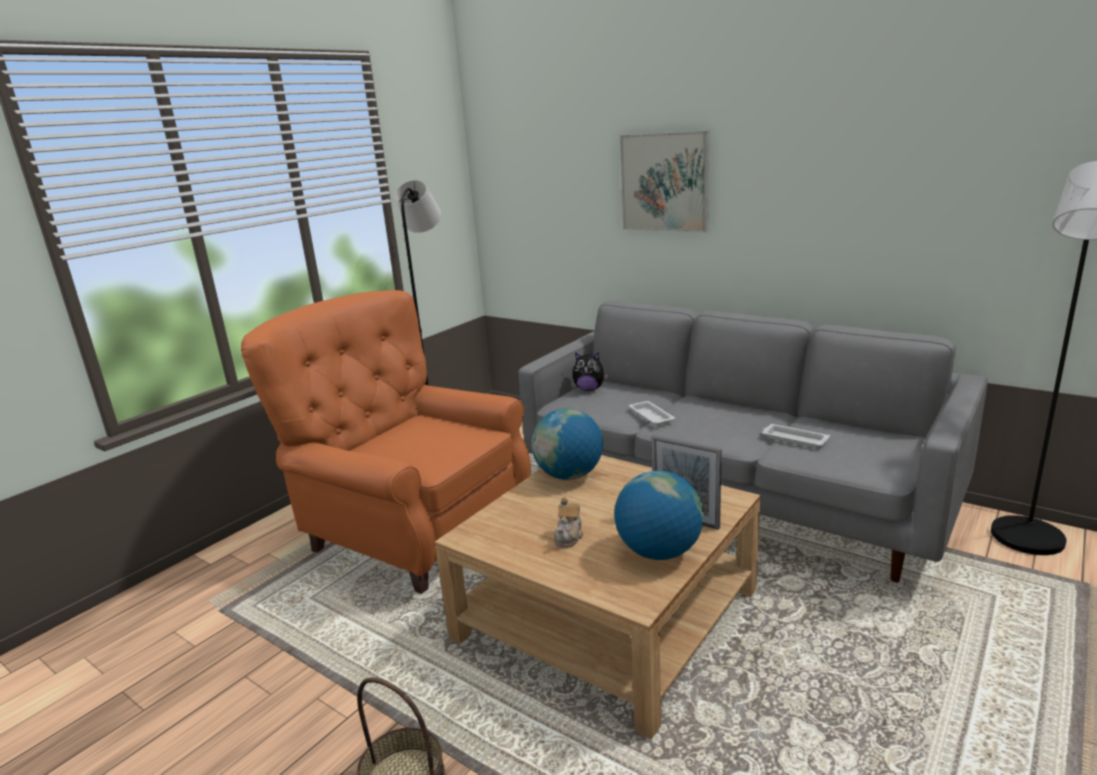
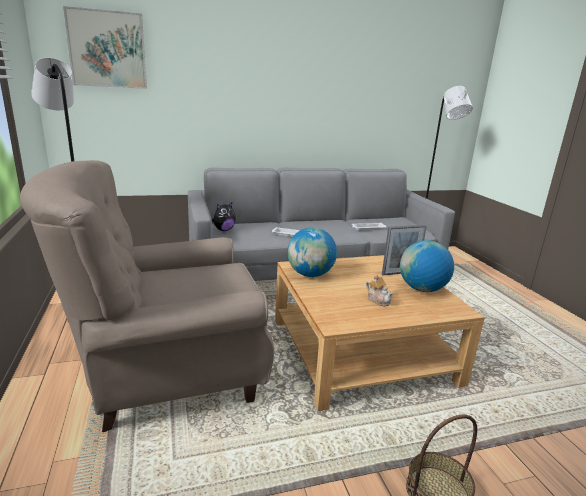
camera: 55 degrees left, 0 degrees up
(410, 530) = (167, 372): orange armchair -> beige armchair
(664, 182) = (235, 85): picture -> picture (107, 49)

